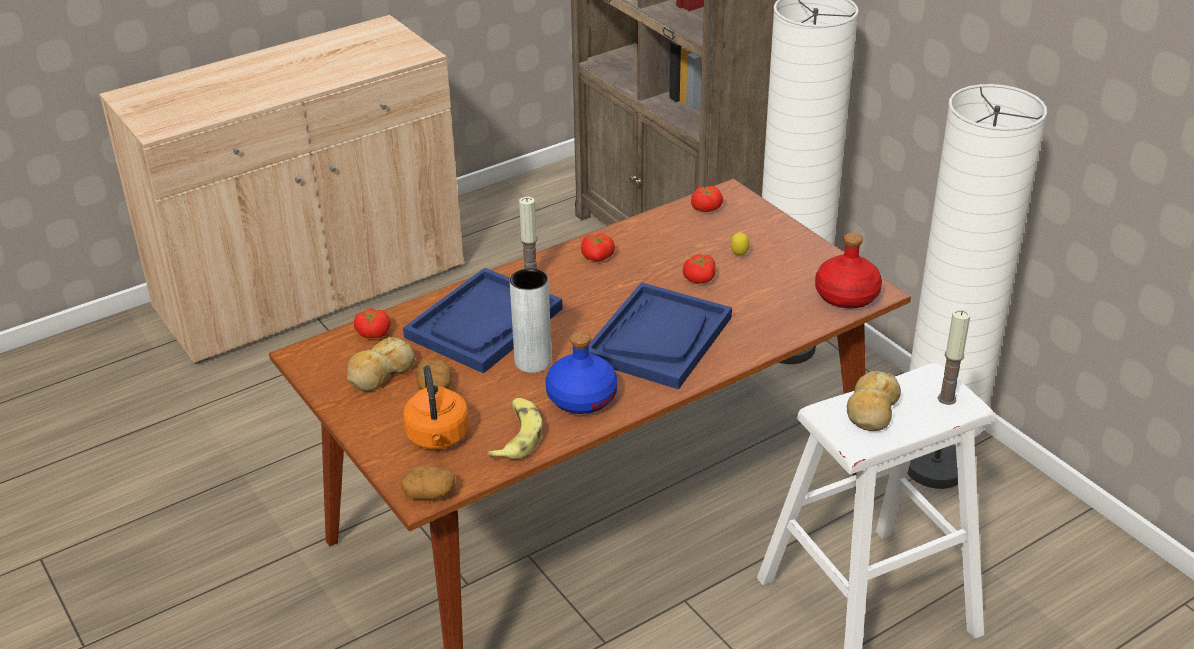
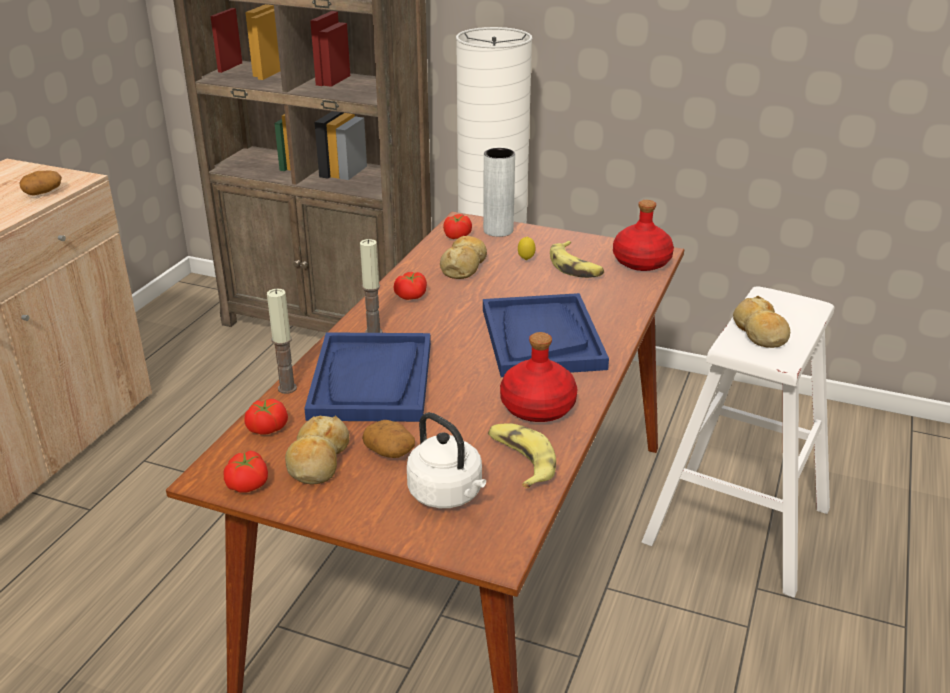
camera: 35 degrees left, 5 degrees down
(430, 493) = (502, 548): potato -> potato (43, 192)
(438, 438) = (448, 495): orange kettle -> white kettle
(533, 361) = (457, 395): grey vase -> grey vase (498, 230)
(581, 397) = (536, 407): blue bottle -> red bottle
(676, 242) = (464, 266): none -> bread
(700, 279) = (517, 285): tomato -> tomato (248, 484)
(776, 279) = (575, 267): none -> banana
(935, 468) = (677, 407): white floor lamp -> none
(946, 398) = (795, 306): candle -> candle (287, 388)

